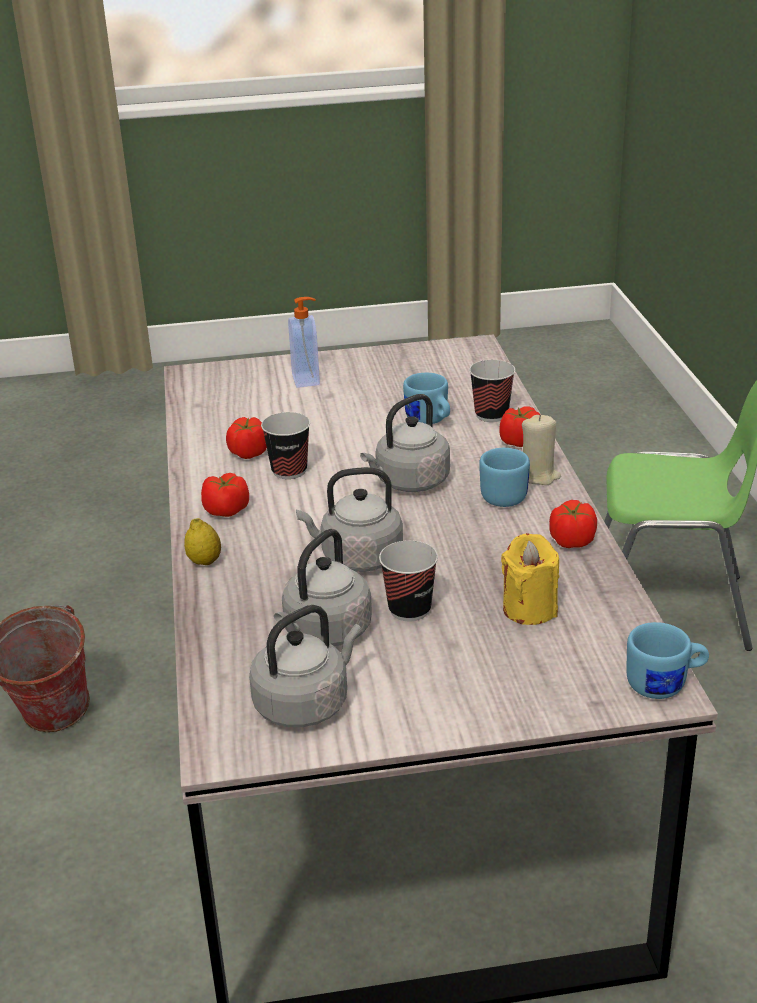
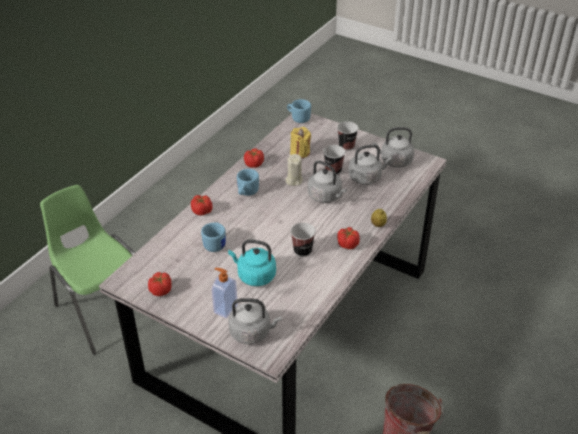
camera: 140 degrees left, 10 degrees up
(248, 453) = (307, 272): tomato -> tomato (161, 290)
(318, 418) = (254, 276): none -> turquoise kettle
(409, 482) = (268, 217): grey kettle -> grey kettle (252, 332)
(491, 415) = (188, 231): cup -> cup (346, 146)
(538, 476) = (222, 193): beige candle -> beige candle (294, 180)

